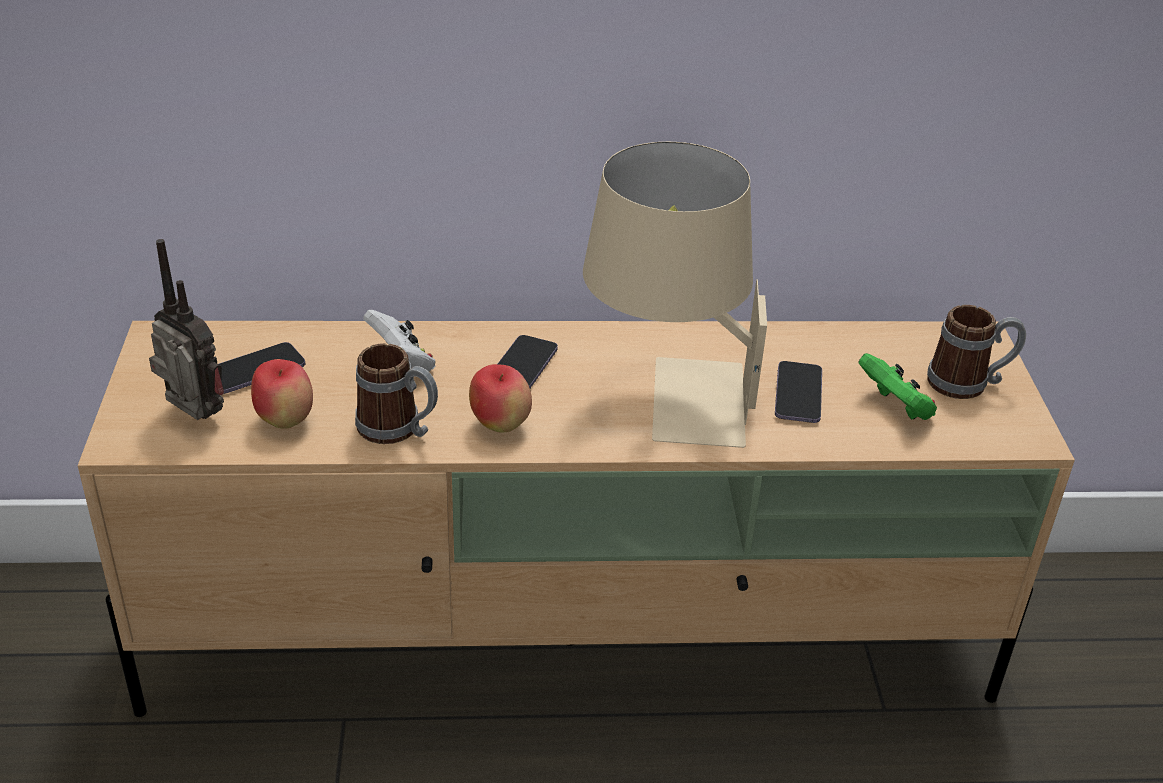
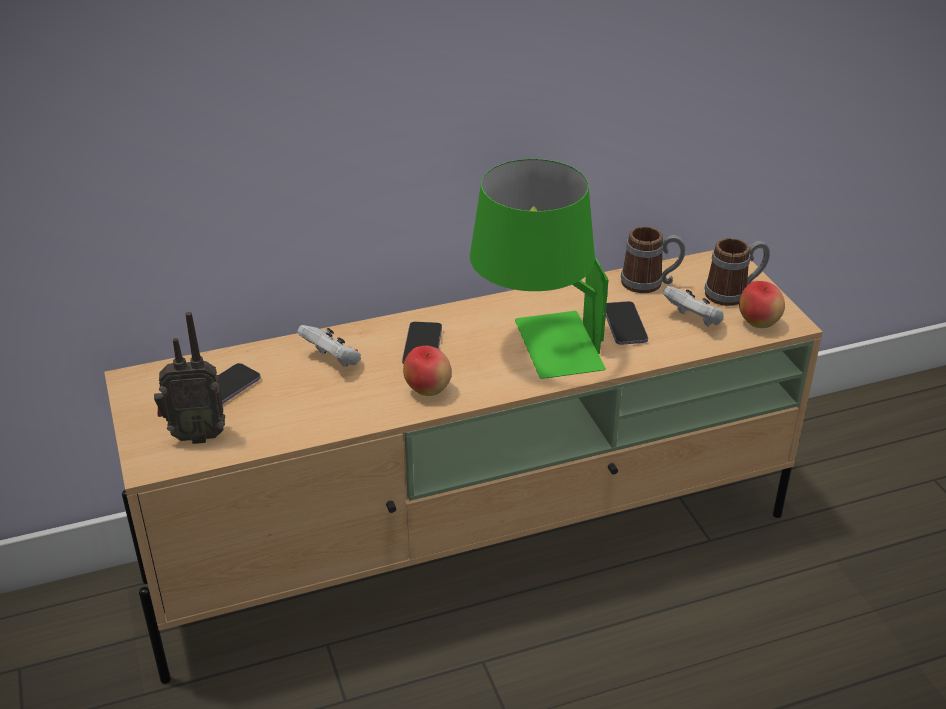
camera: 15 degrees left, 0 degrees up
(193, 418) = (196, 435): radio -> radio turned 150 degrees clockwise
(285, 421) = (268, 422): apple -> apple (758, 324)
(398, 430) = (355, 410): mug -> mug (650, 283)
(667, 399) = (536, 347): beige table lamp -> green table lamp
(896, 408) = (693, 320): green game controller -> white game controller

